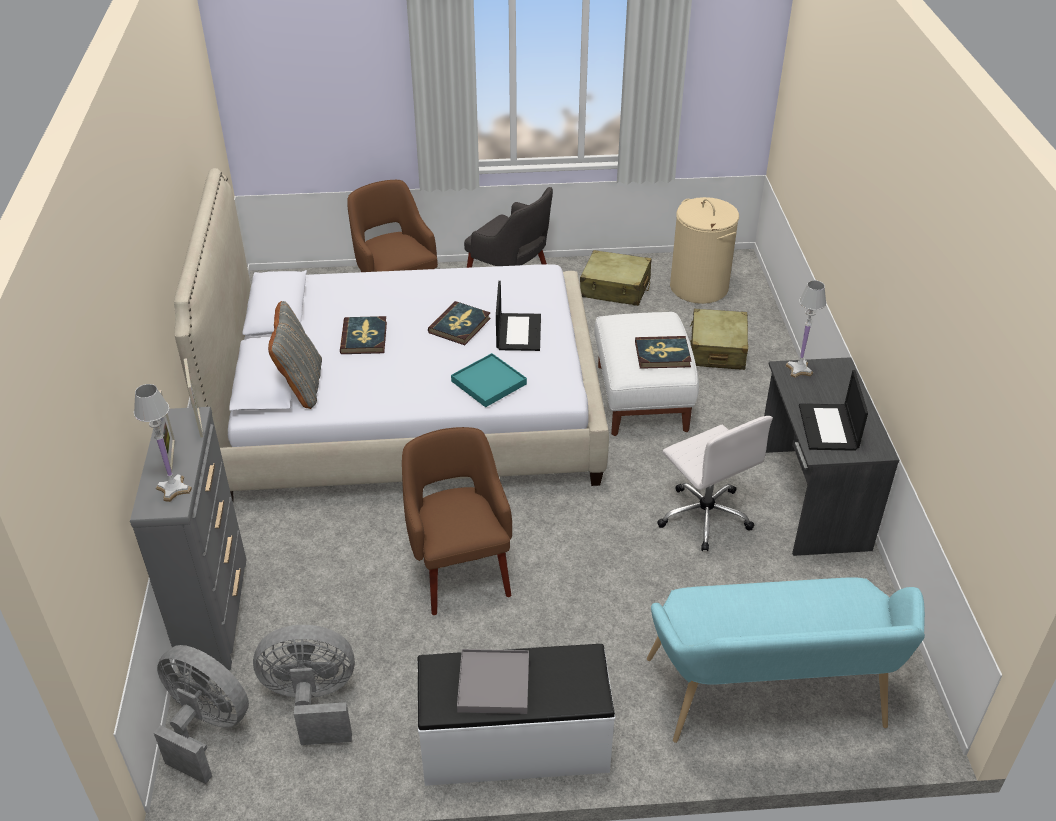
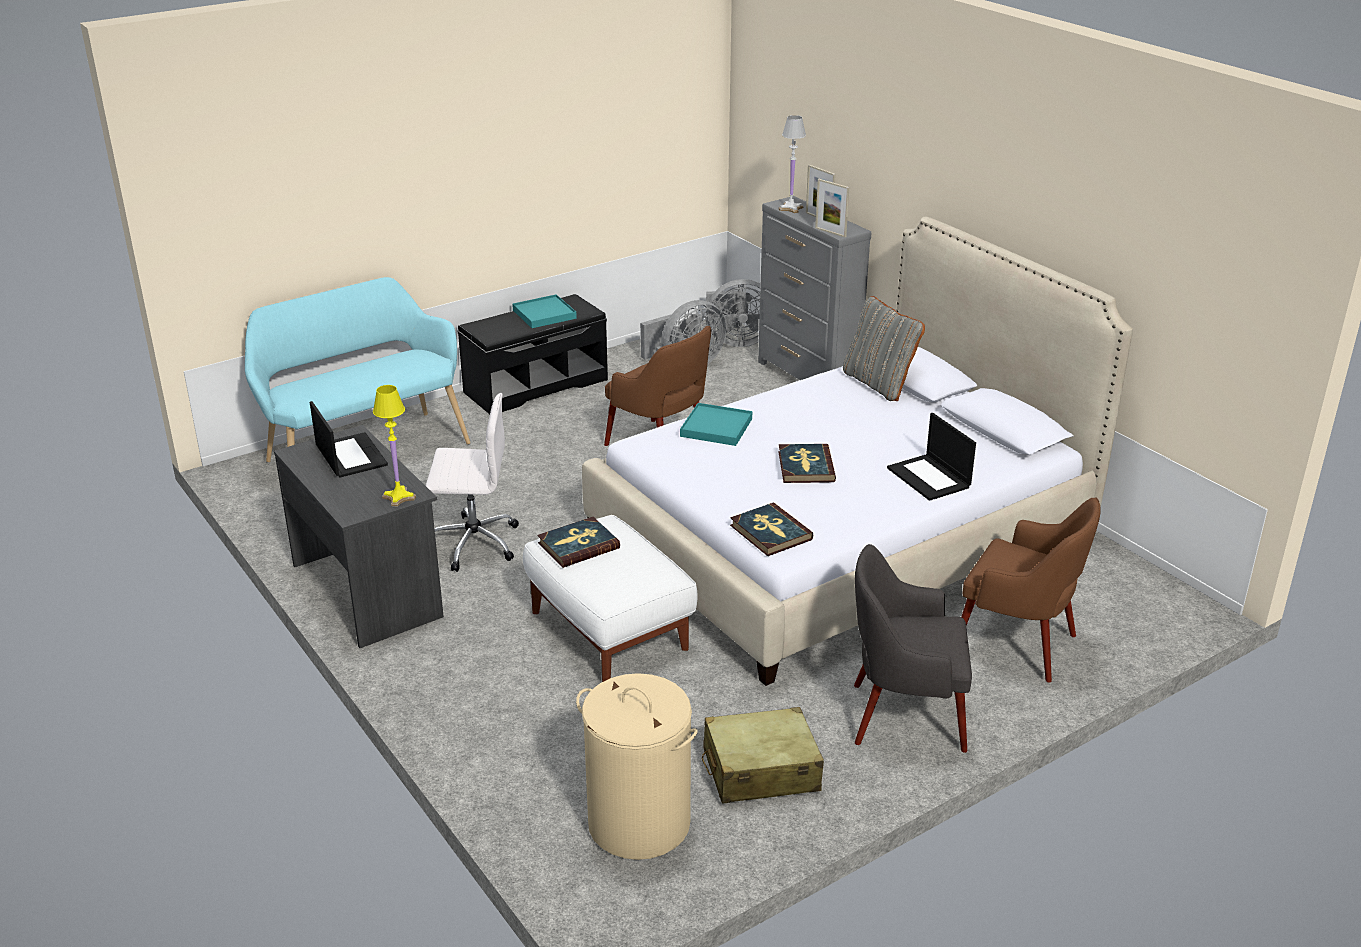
camera: 150 degrees right, 10 degrees down
(364, 338) = (882, 430): book -> book (770, 532)
(493, 683) = (544, 314): grey tray -> turquoise tray
(515, 744) = (535, 385): white bench -> black bench
(518, 332) = (739, 478): laptop -> laptop (930, 478)
(704, 515) = (472, 543): white office chair -> white office chair turned 150 degrees clockwise
(717, 350) = (552, 724): beige suitcase -> none
(799, 369) = (398, 497): white table lamp -> yellow table lamp

